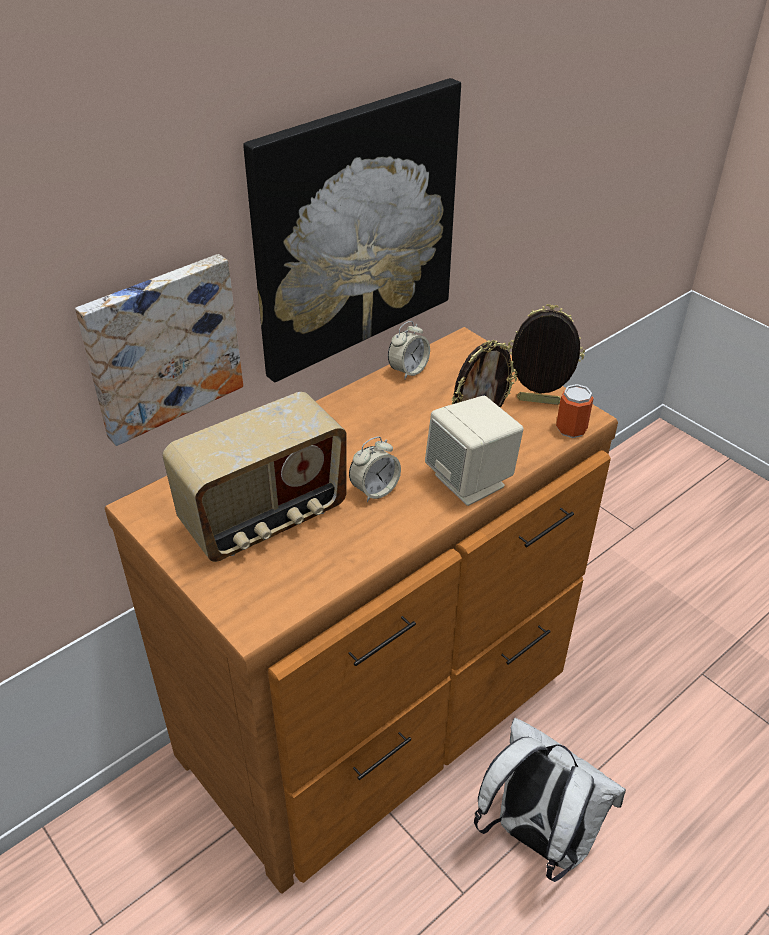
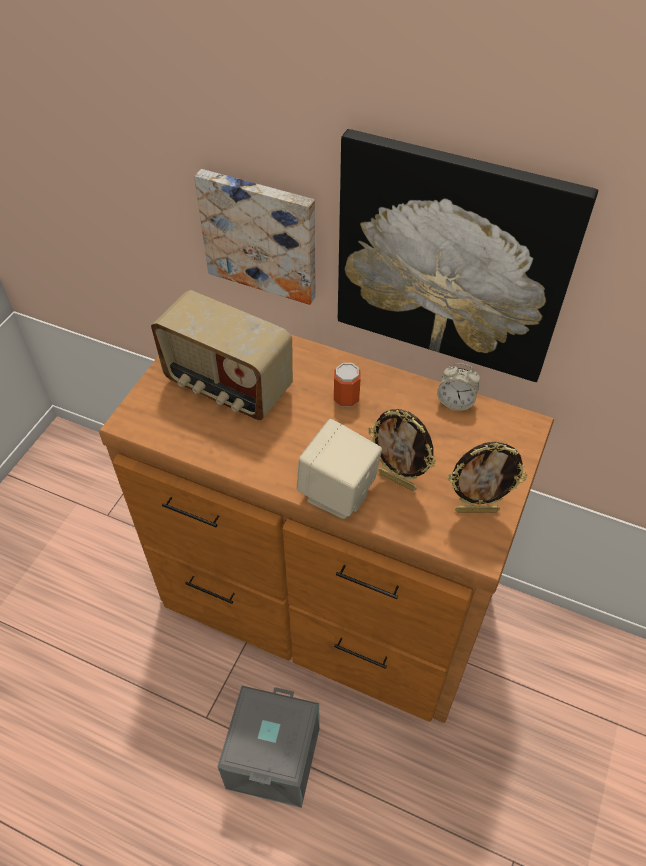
camera: 65 degrees right, 10 degrees up
(374, 490) = (291, 436): alarm clock -> none
(537, 838) = (272, 757): white backpack -> grey storage box
(538, 402) = (477, 509): picture frame -> picture frame turned 105 degrees clockwise
(571, 429) = (454, 546): can -> can (346, 398)

